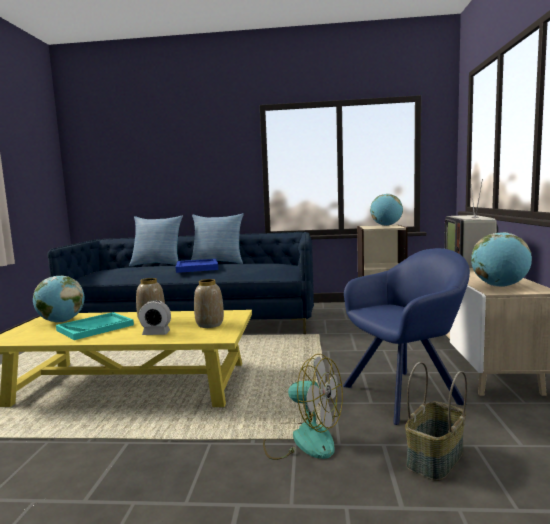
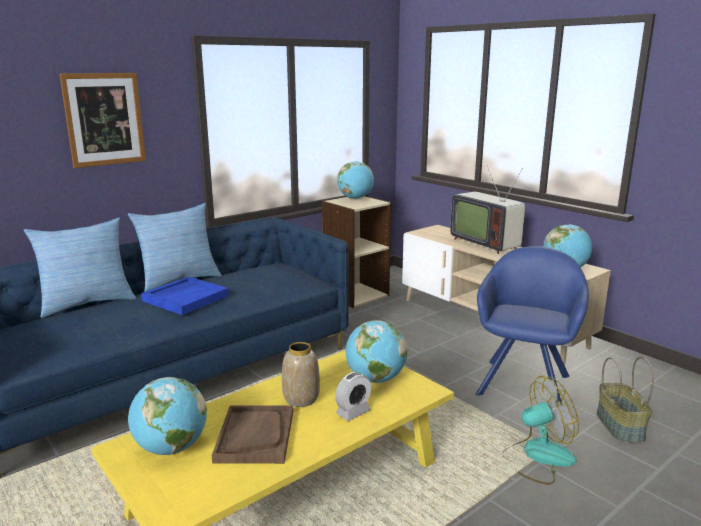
camera: 45 degrees left, 10 degrees up
(95, 327) = (255, 436): turquoise tray -> brown tray
(200, 160) = (104, 119): none -> picture
(209, 324) = (375, 379): vase -> globe

